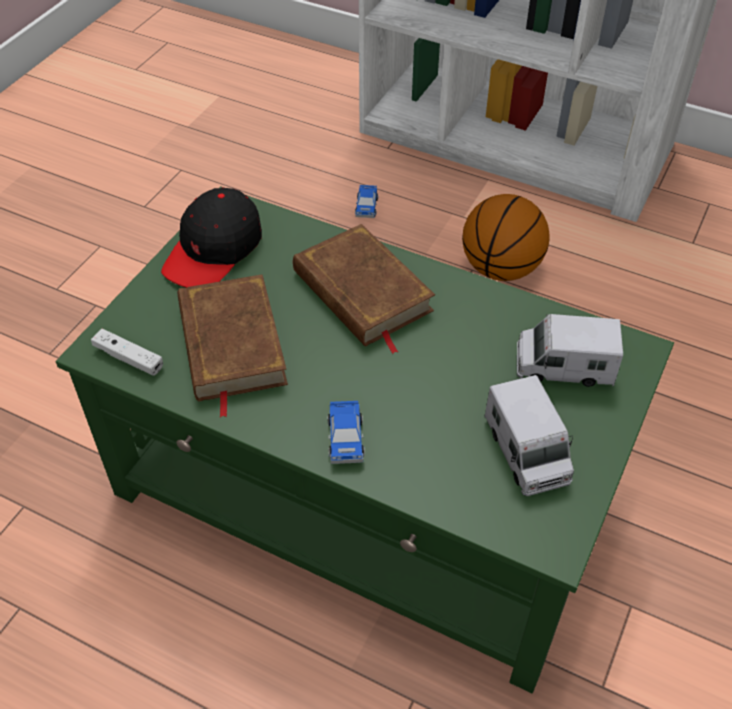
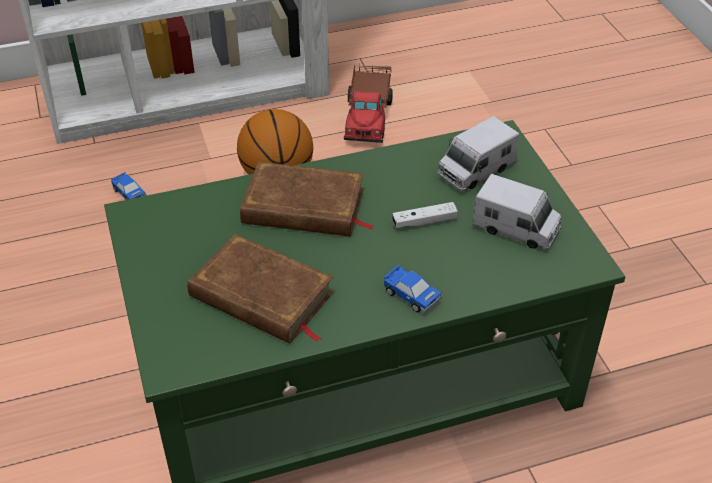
camera: 45 degrees left, 5 degrees down
(128, 358) = (200, 355): white game controller -> white game controller (424, 221)
(214, 250) = (163, 248): black cap -> none
(652, 264) = (368, 115): none -> toy truck

